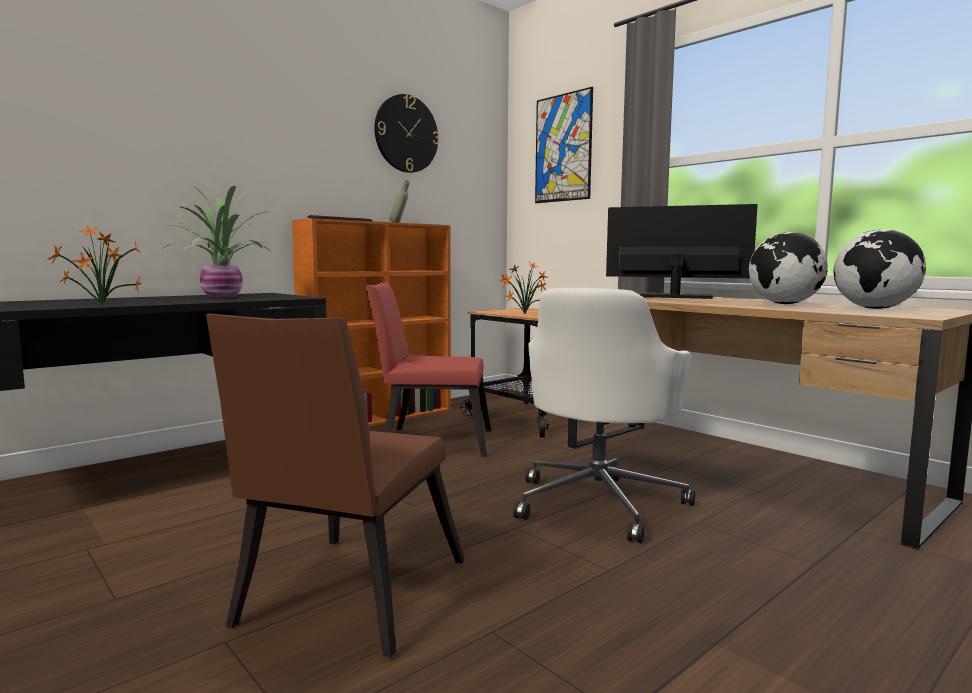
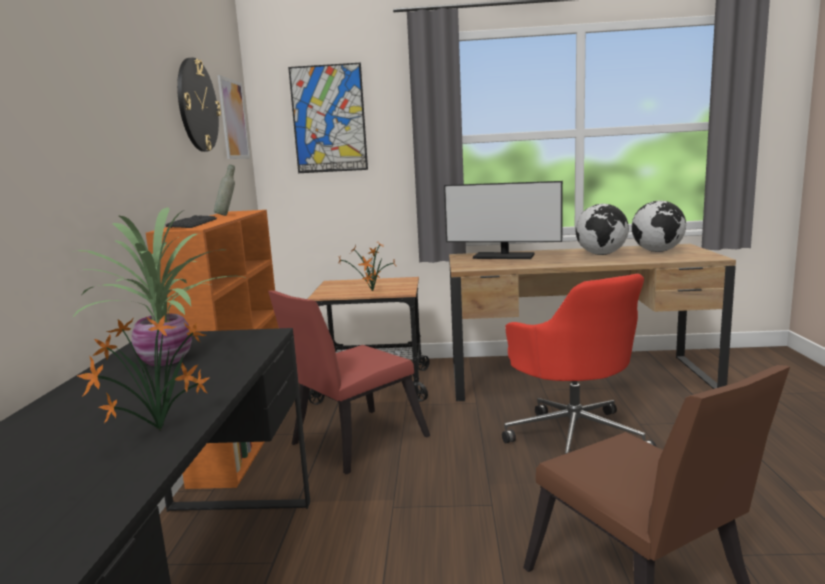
camera: 45 degrees left, 5 degrees up
(473, 151) = (233, 119): none -> picture
(599, 502) = (574, 436): white office chair -> red office chair
(675, 297) = (503, 256): monitor -> monitor turned 135 degrees counterclockwise

